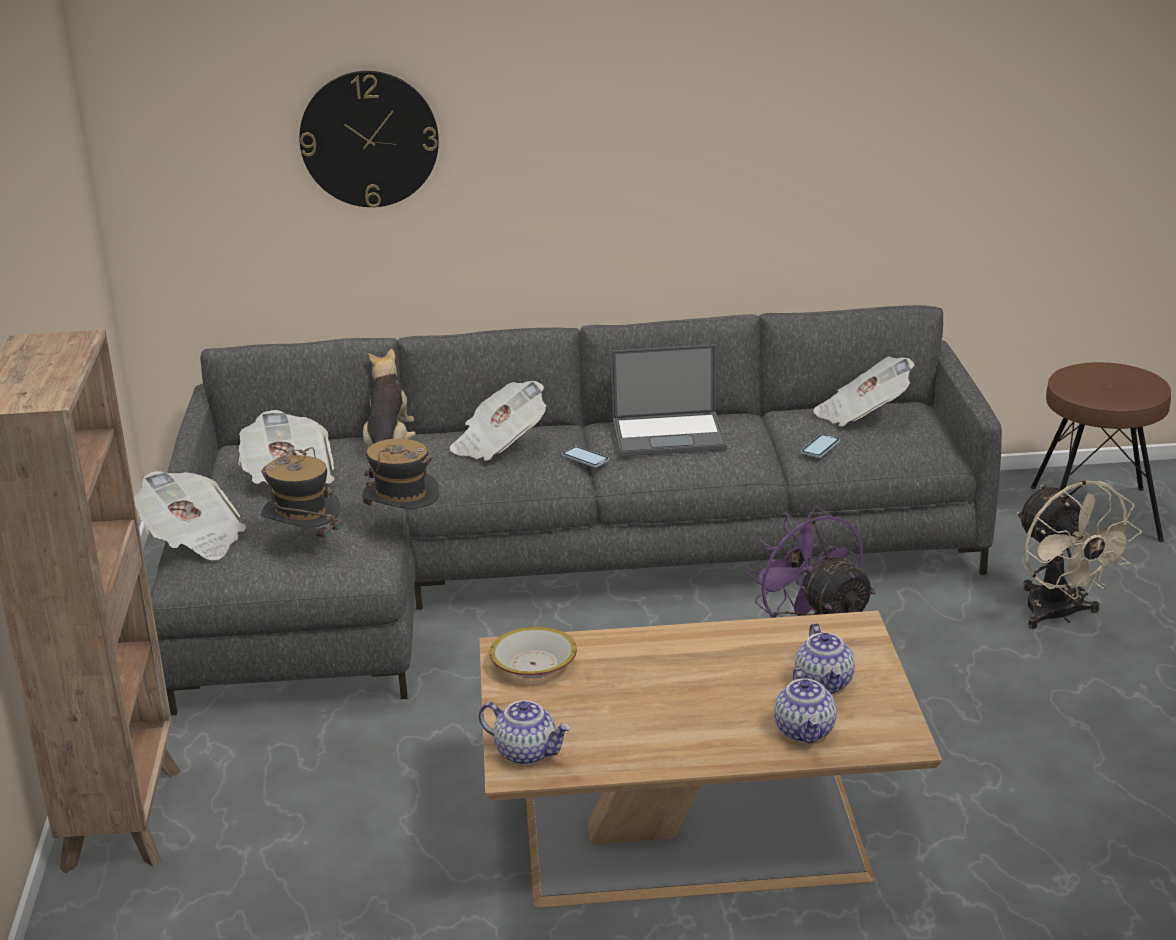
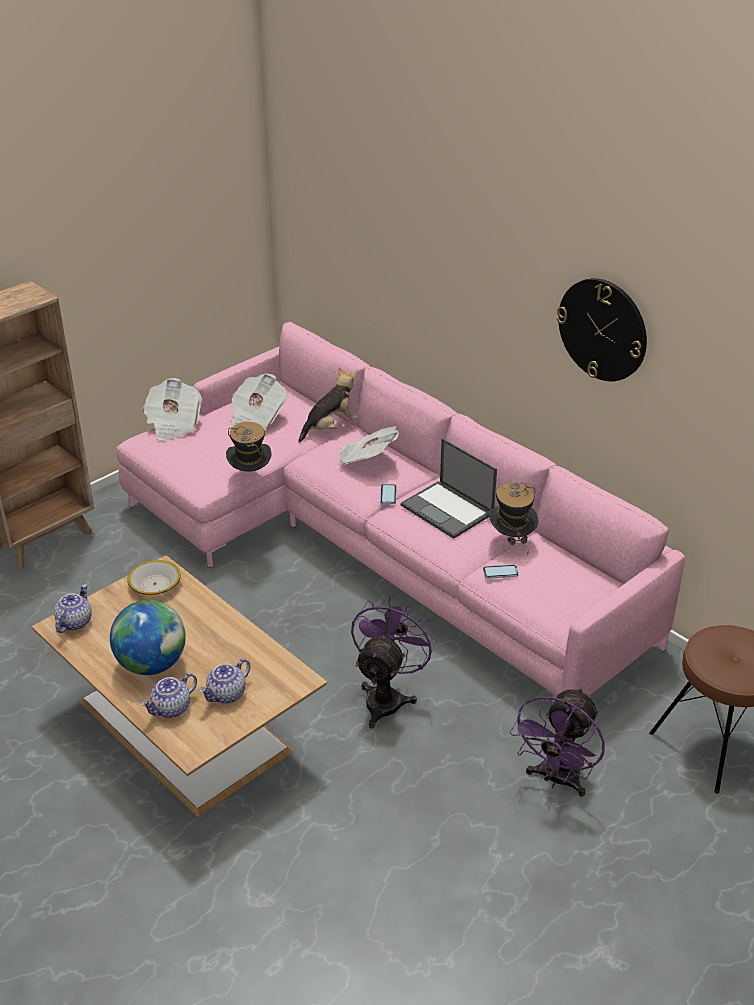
camera: 50 degrees right, 10 degrees up
(305, 546) = (201, 458): hat -> hat (511, 541)
(369, 139) = (384, 237): wall clock -> wall clock (602, 329)
(527, 752) = (74, 622): teapot -> teapot turned 150 degrees counterclockwise
(544, 569) = (377, 547): grey sofa -> pink sofa
(698, 718) = (152, 664): none -> globe
(862, 414) = (566, 569): newspaper -> none
(1060, 615) = (556, 780): beige fan -> purple fan

